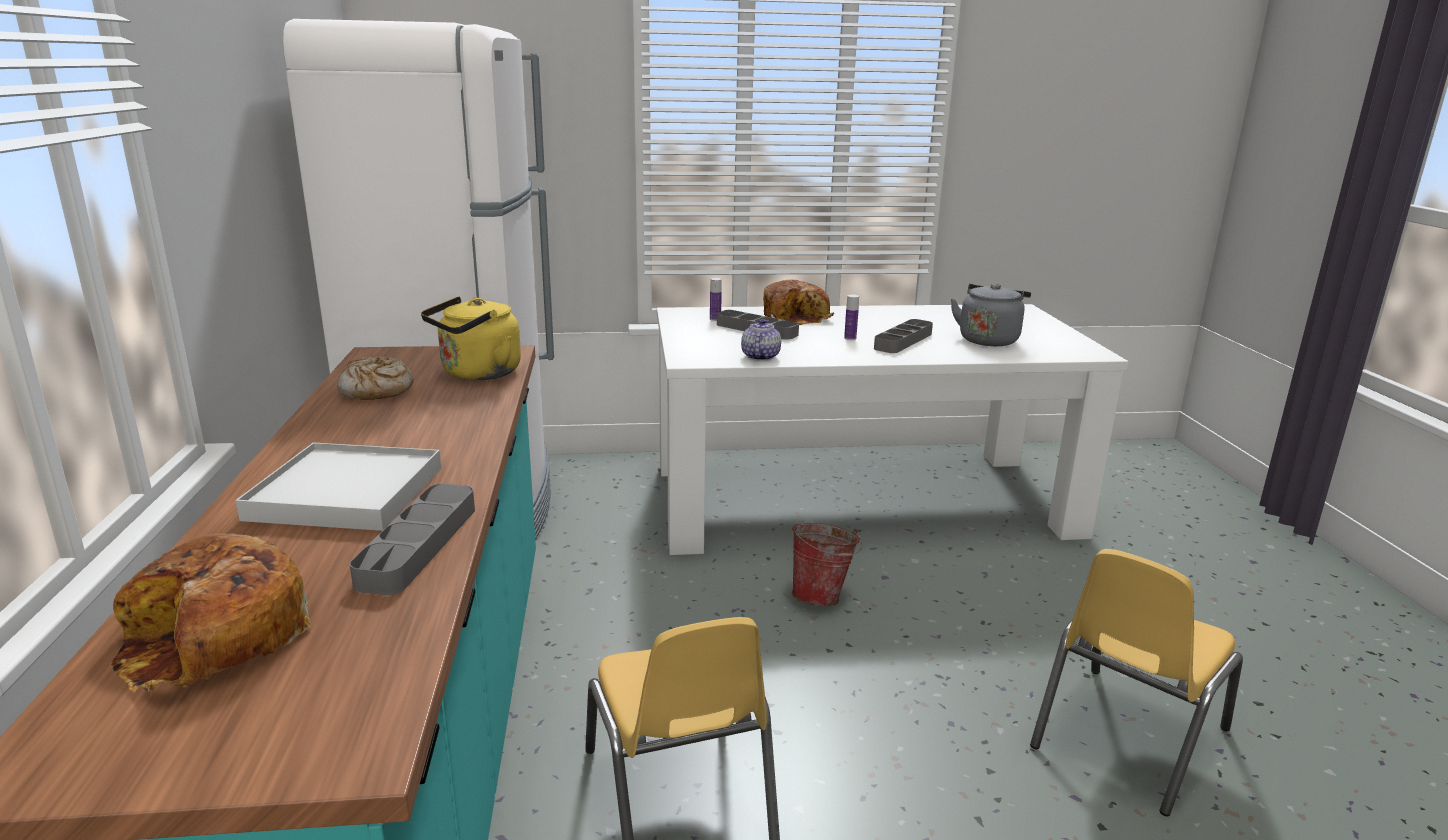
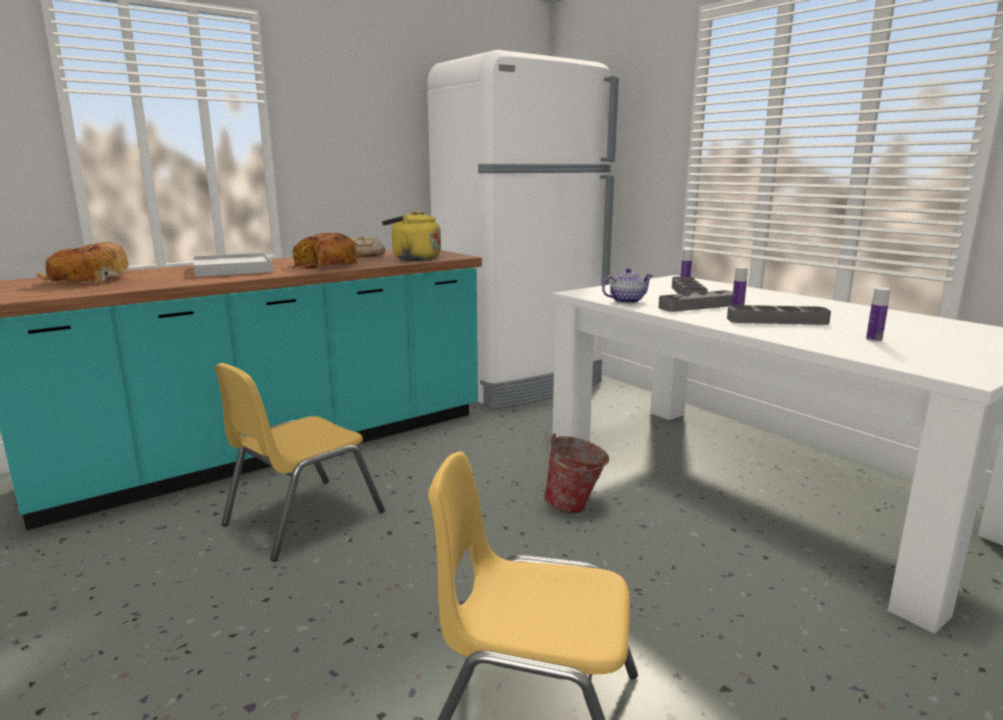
camera: 60 degrees right, 5 degrees down
(418, 545) = (182, 281): grey tray -> grey tray (699, 306)
(797, 316) = (752, 295): bread -> bread (324, 266)
(989, 339) = (874, 339): grey kettle -> bottle

